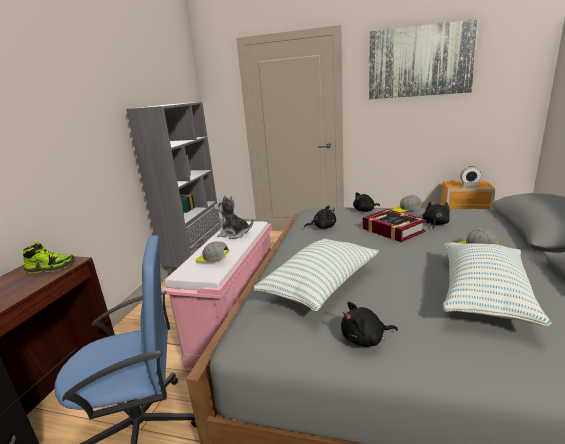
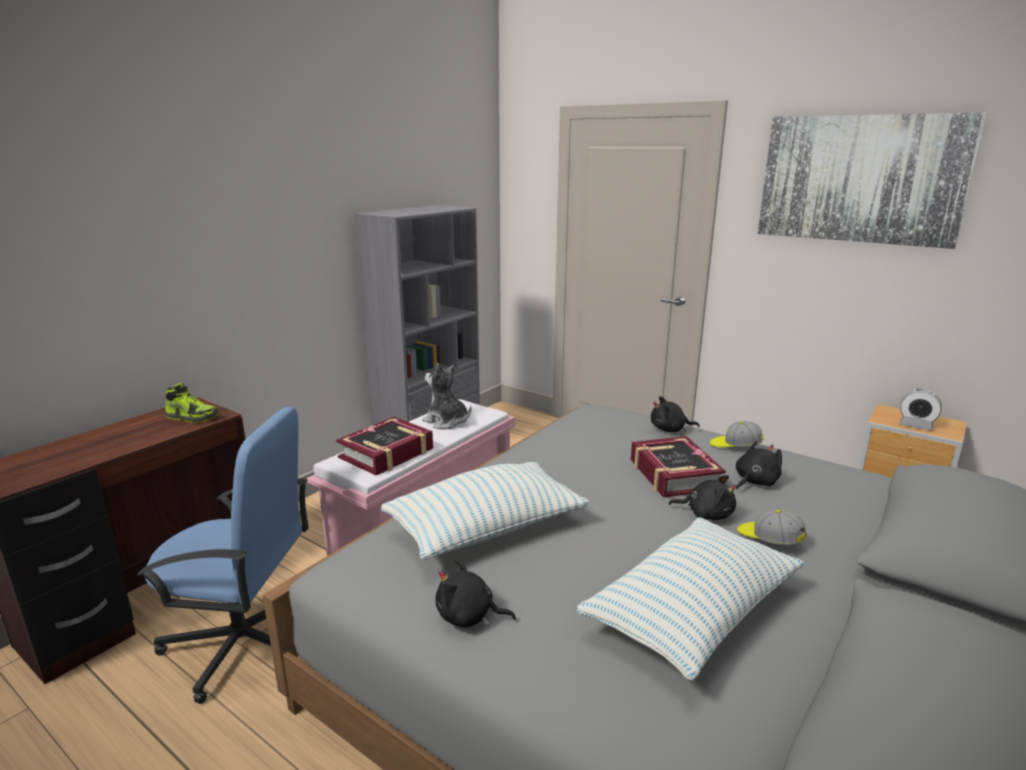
camera: 20 degrees right, 0 degrees up
(212, 260) = (387, 453): cap -> book
(323, 227) = (576, 442): black plush toy -> black plush toy (706, 514)

